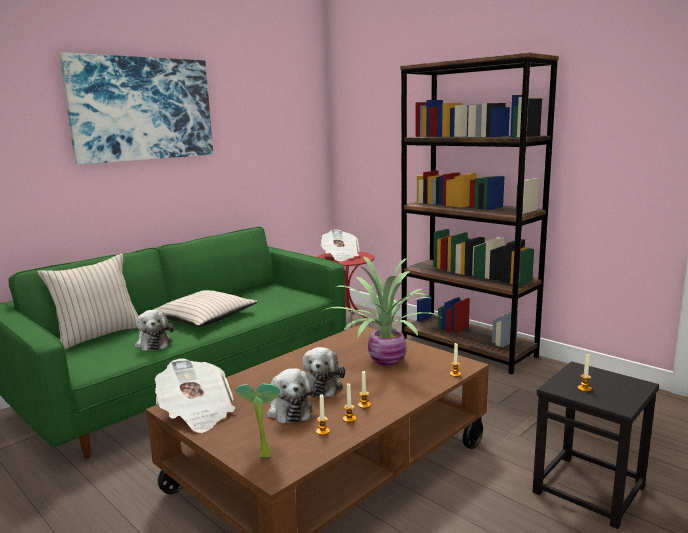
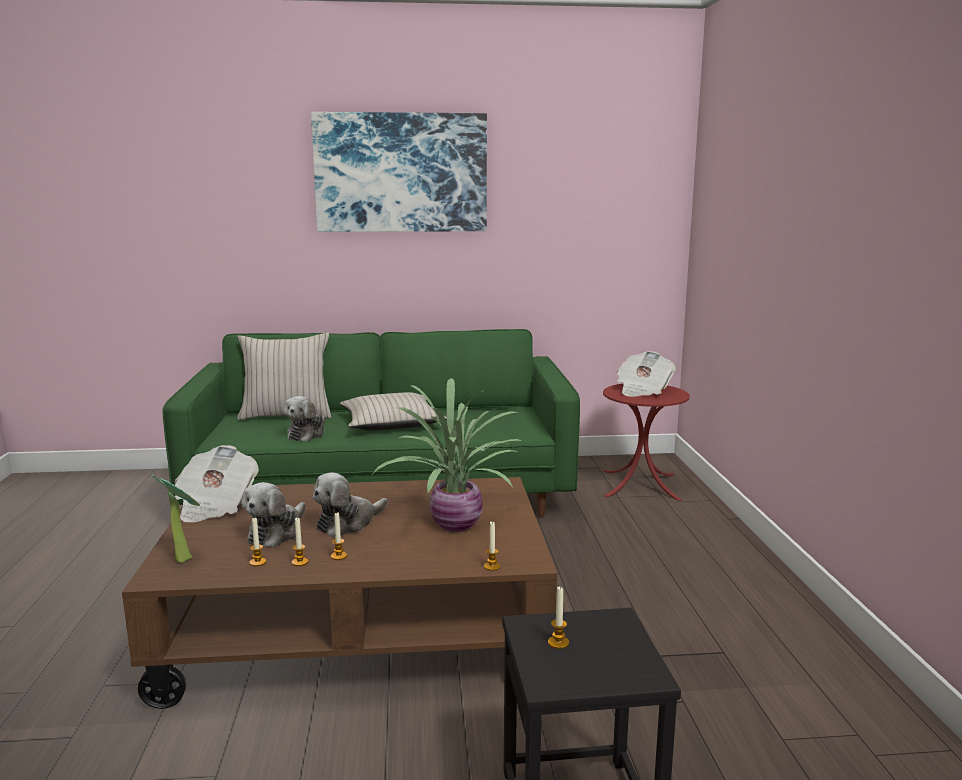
camera: 40 degrees right, 0 degrees up
(467, 348) = (745, 572): brown bookcase -> none

